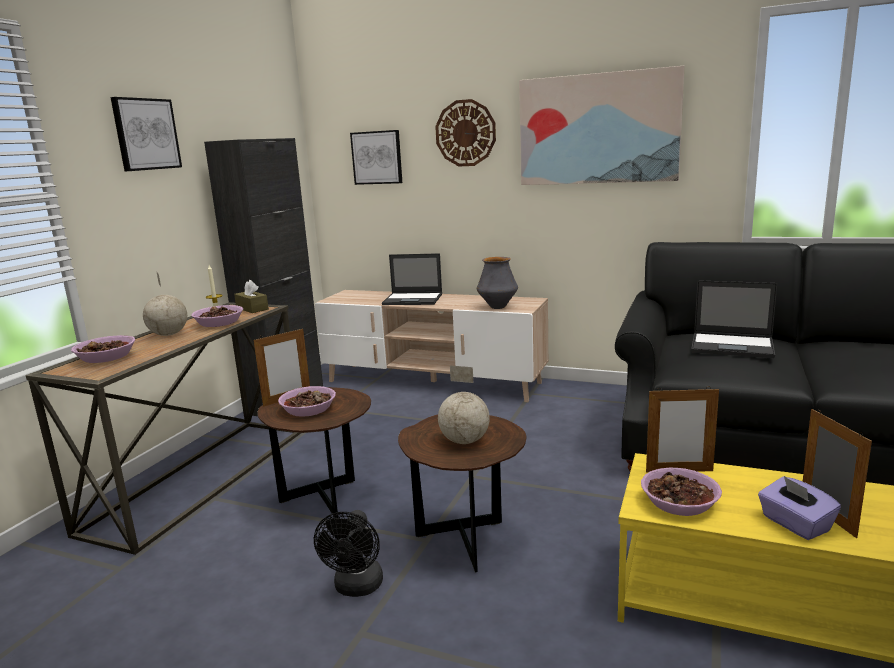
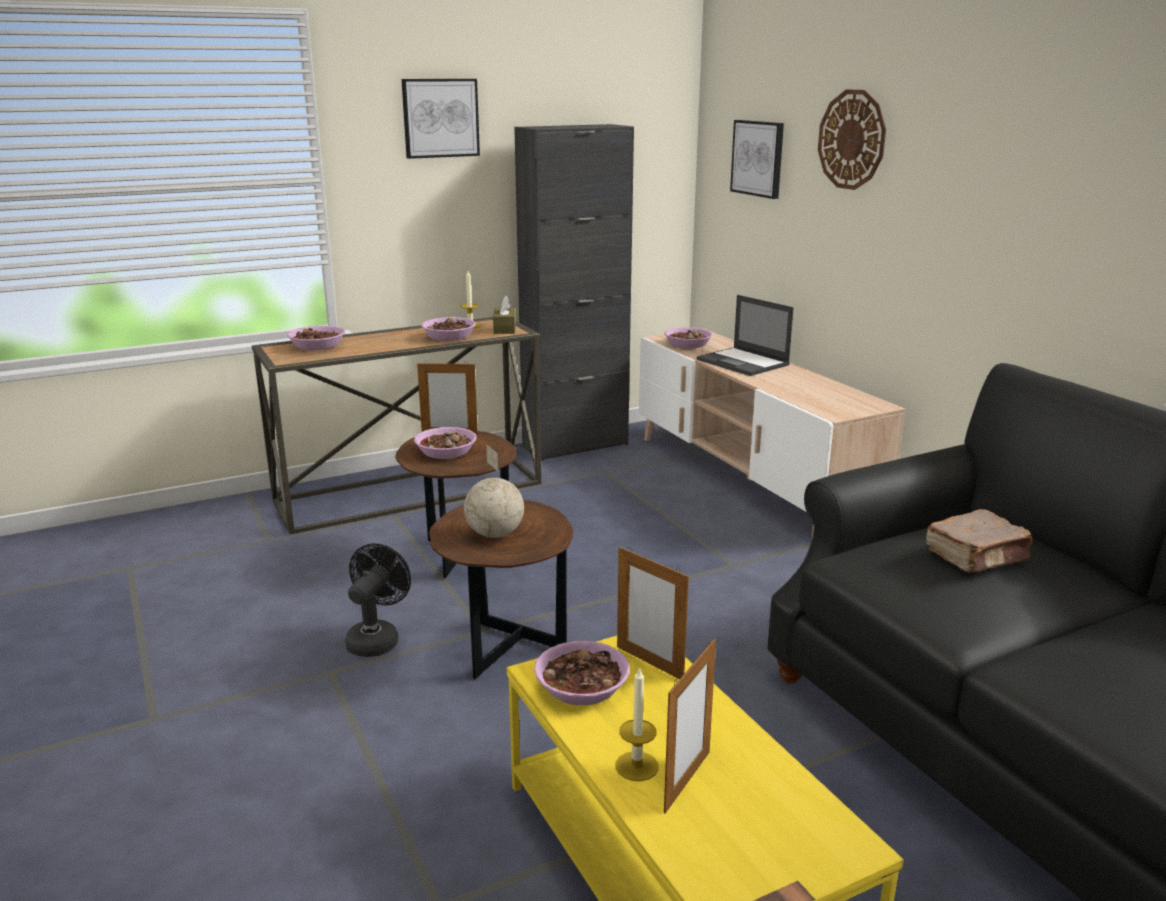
camera: 40 degrees right, 5 degrees up
(169, 334) = (396, 337): globe -> none
(357, 299) = (688, 344): none -> bowl
(357, 588) = (376, 638): black fan -> black fan turned 150 degrees clockwise
(497, 307) = (811, 401): vase -> none
(598, 129) = (1011, 160): picture -> none
(733, 346) = (977, 557): laptop -> brown book
(794, 524) = (636, 766): purple tissue box -> candle

